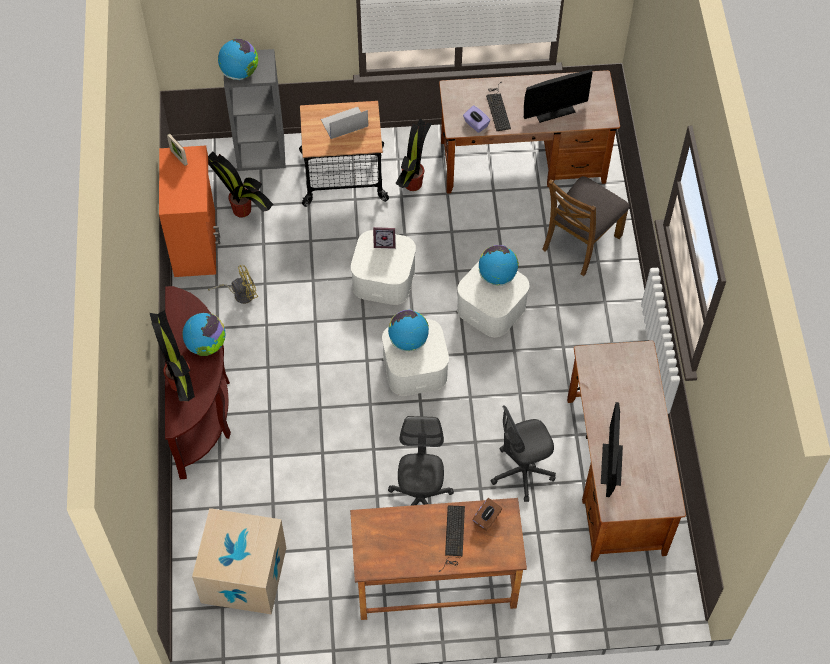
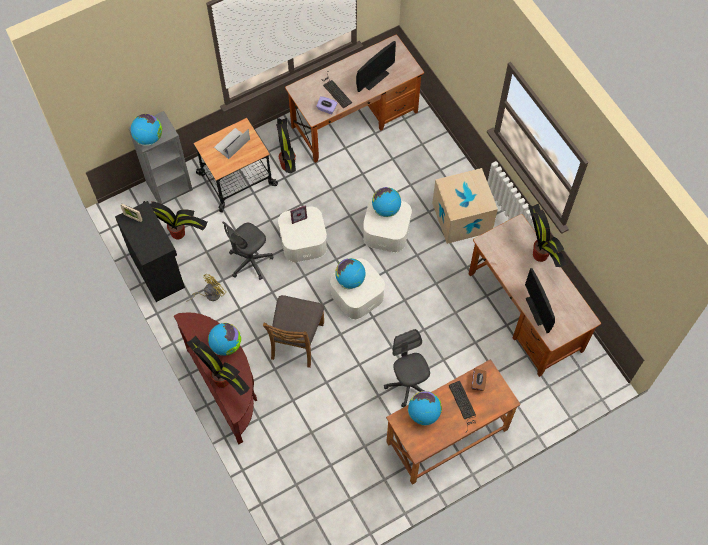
camera: 25 degrees left, 5 degrees up
(196, 242) = (158, 270): orange cabinet -> black cabinet
(244, 575) = (318, 490): cardboard box -> cardboard box (462, 217)
(398, 526) = (424, 413): none -> globe
(522, 472) = (464, 336): grey office chair -> grey office chair (250, 262)
(580, 242) = (422, 161): brown chair -> brown chair (296, 340)
(651, 398) = (540, 254): none -> potted plant

